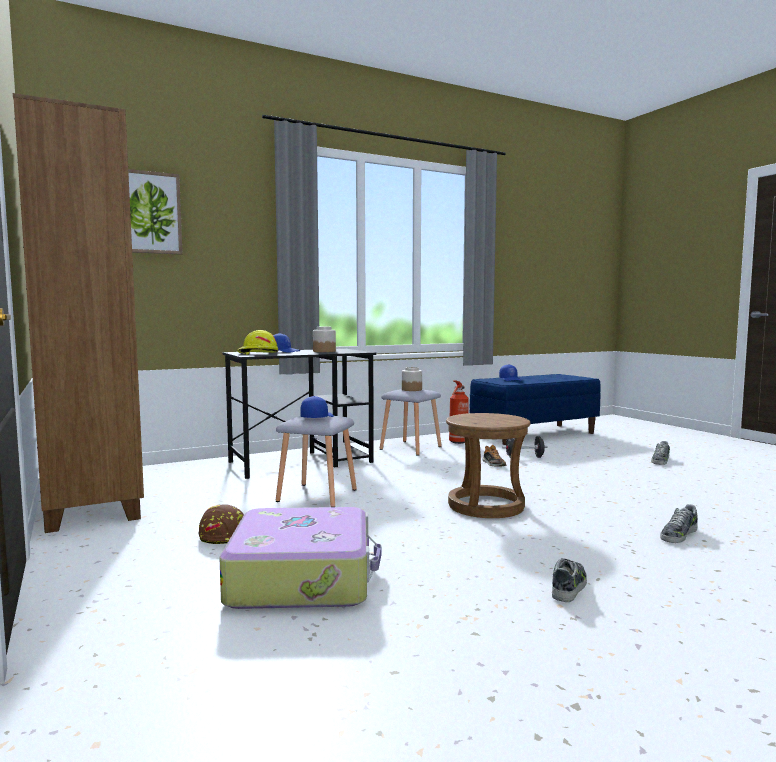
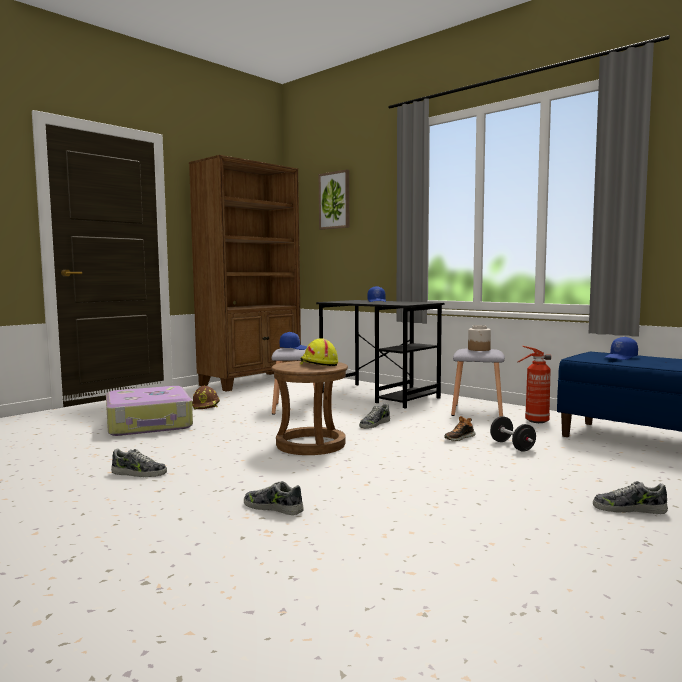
camera: 70 degrees right, 0 degrees up
(257, 353) = (348, 301): yellow hard hat -> yellow hard hat (318, 364)
(324, 351) = (393, 302): jar -> none
(425, 478) = (374, 424): none -> shoe

